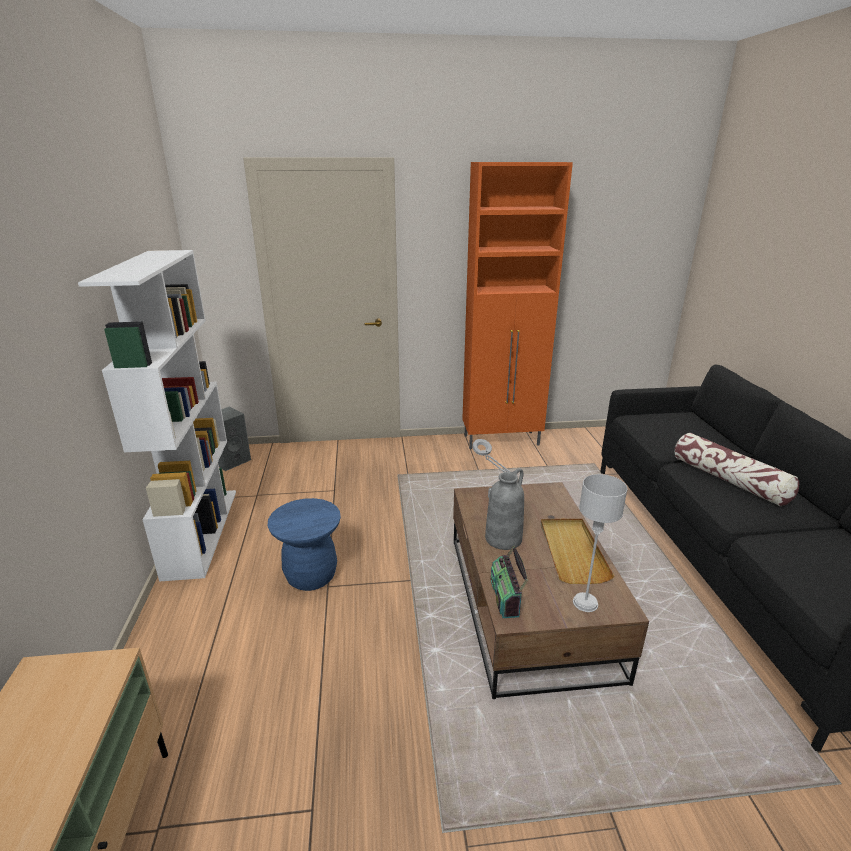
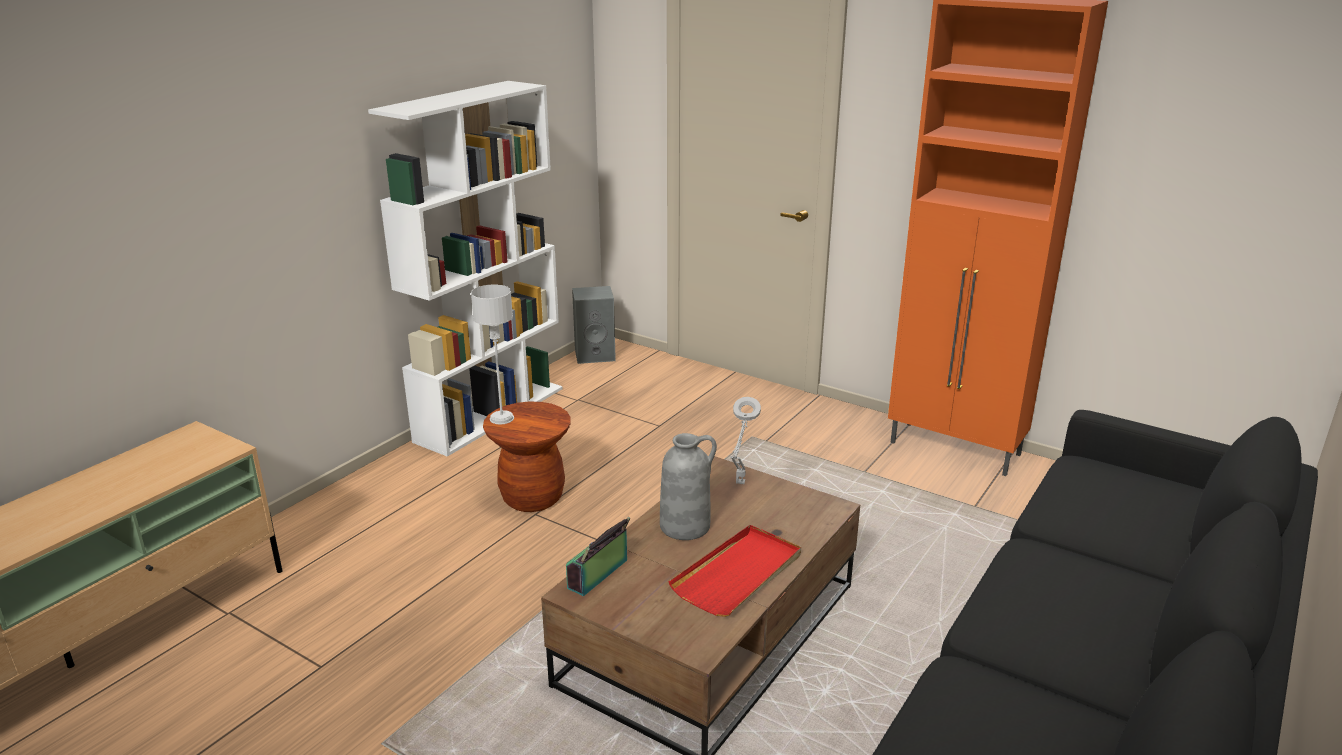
camera: 40 degrees right, 0 degrees up
(311, 576) = (532, 497): blue stool -> brown stool
(572, 552) = (738, 574): beige tray -> red tray
(585, 602) = (669, 622): grey table lamp -> grey table lamp (502, 418)
(729, 480) = (1070, 593): pillow -> none

